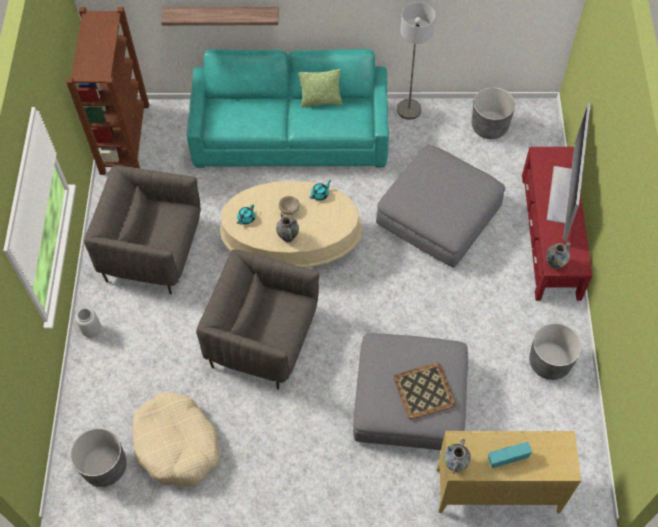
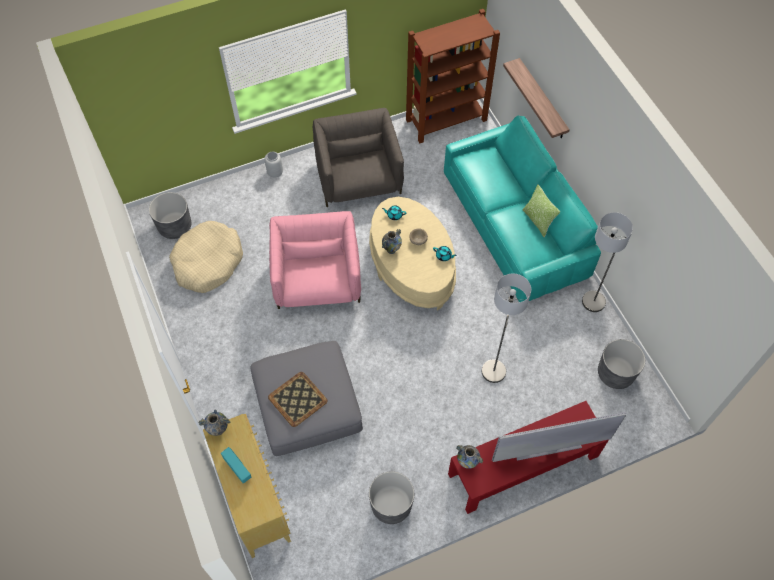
camera: 65 degrees right, 0 degrees up
(263, 337) = (317, 281): grey armchair -> pink armchair
(438, 216) = (494, 365): grey ottoman -> grey floor lamp

